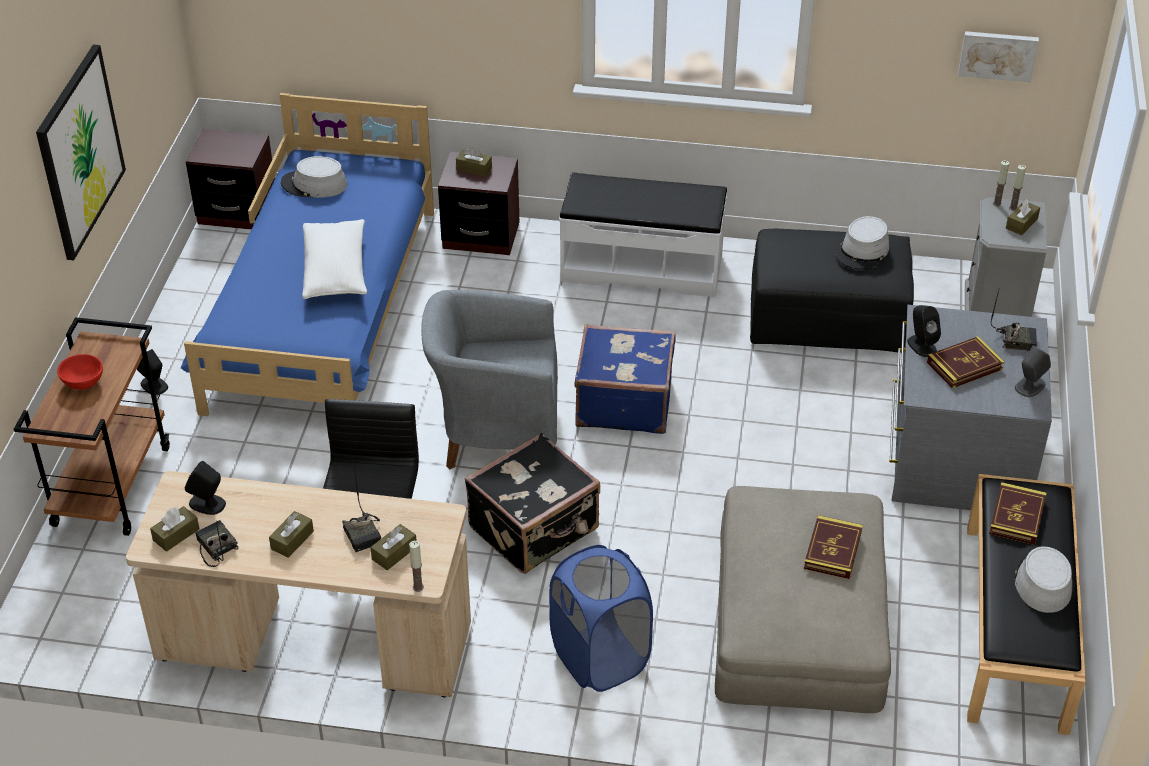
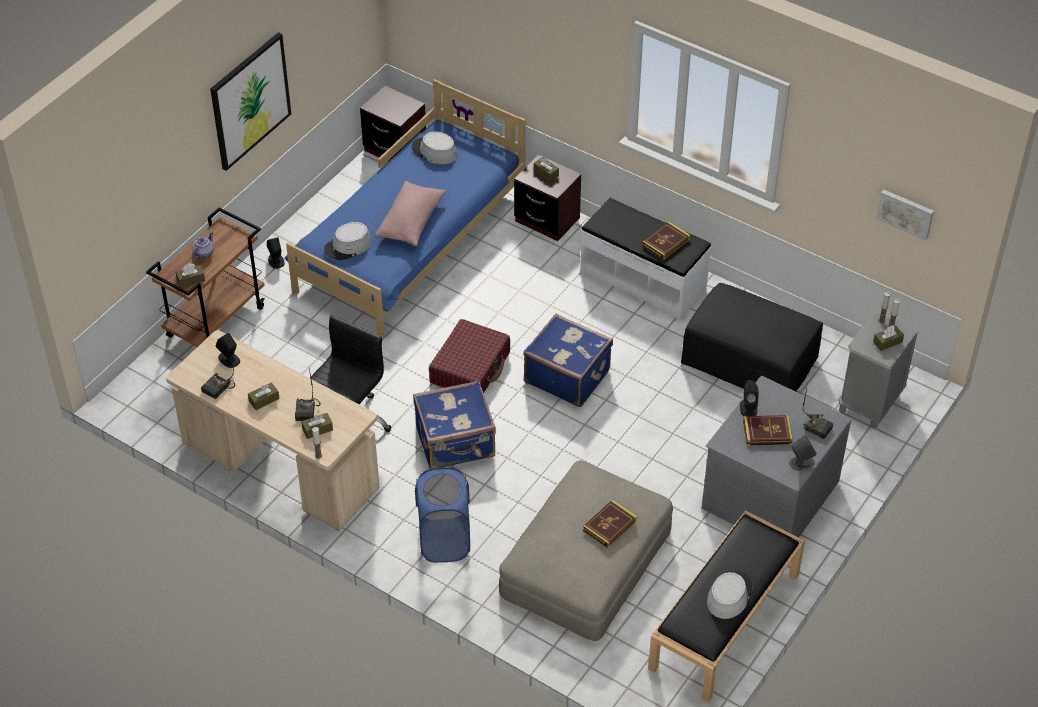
camera: 25 degrees right, 5 degrees up
(83, 382) = (204, 253): red bowl -> teapot
(176, 535) = (201, 373): brown tissue box -> brown tissue box (191, 280)
(215, 547) = (218, 388): radio -> radio turned 135 degrees counterclockwise
(335, 272) = (411, 222): white pillow -> pink pillow
(495, 432) = (470, 367): grey armchair -> red suitcase
(535, 529) = (456, 443): black suitcase -> blue suitcase
(863, 251) = (776, 323): grey hat -> grey hat (348, 246)
(1017, 516) = (744, 548): book -> book (665, 243)

